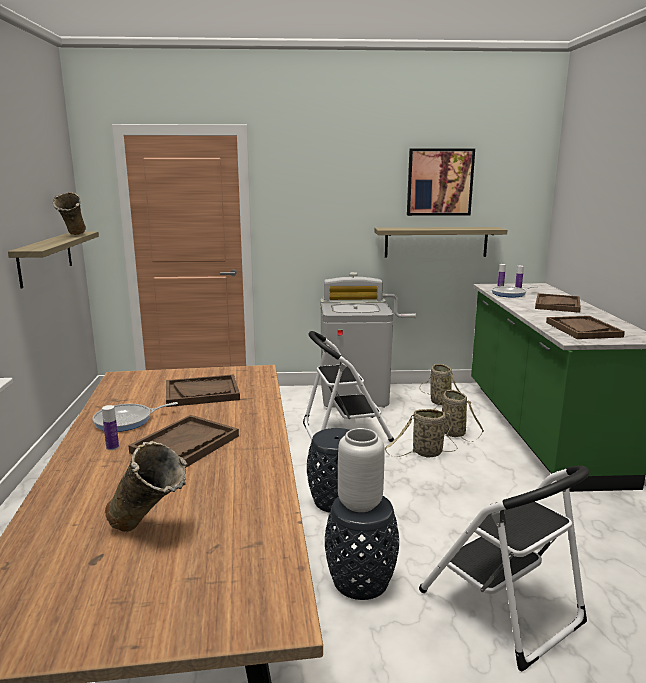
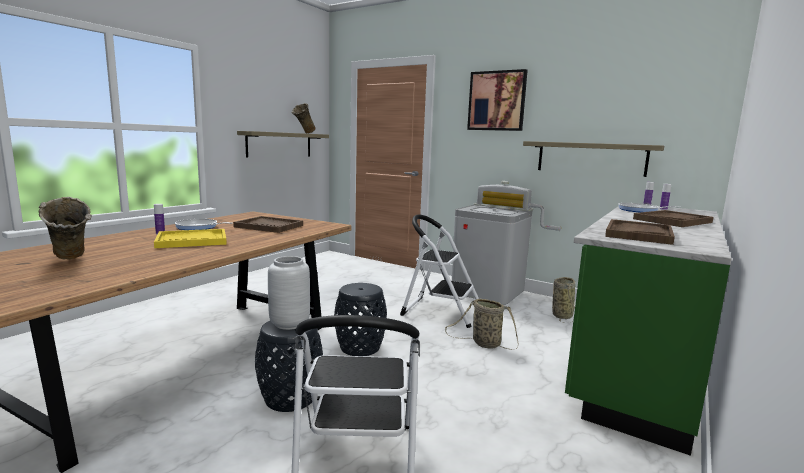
camera: 35 degrees right, 5 degrees down
(185, 444) = (191, 240): brown tray -> yellow tray
(439, 182) = (598, 98): picture -> picture (496, 101)
(451, 432) = (535, 338): basket -> none

